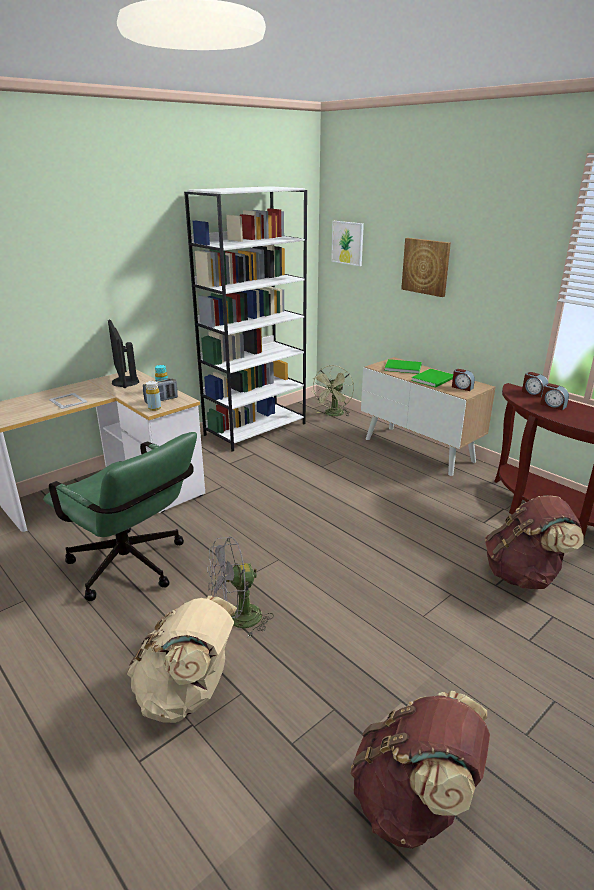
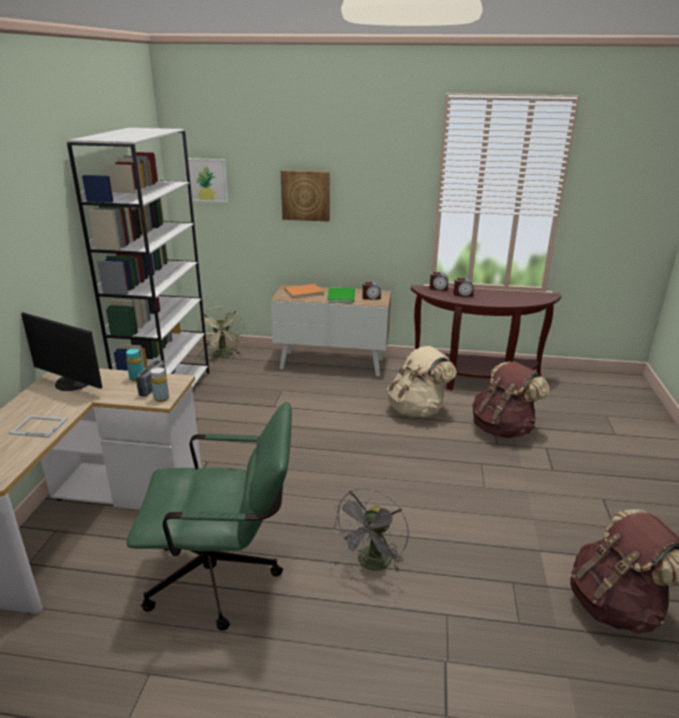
camera: 40 degrees left, 0 degrees up
(187, 693) = (412, 642): beige backpack -> beige backpack (417, 409)
(402, 367) = (302, 292): green book -> orange book

